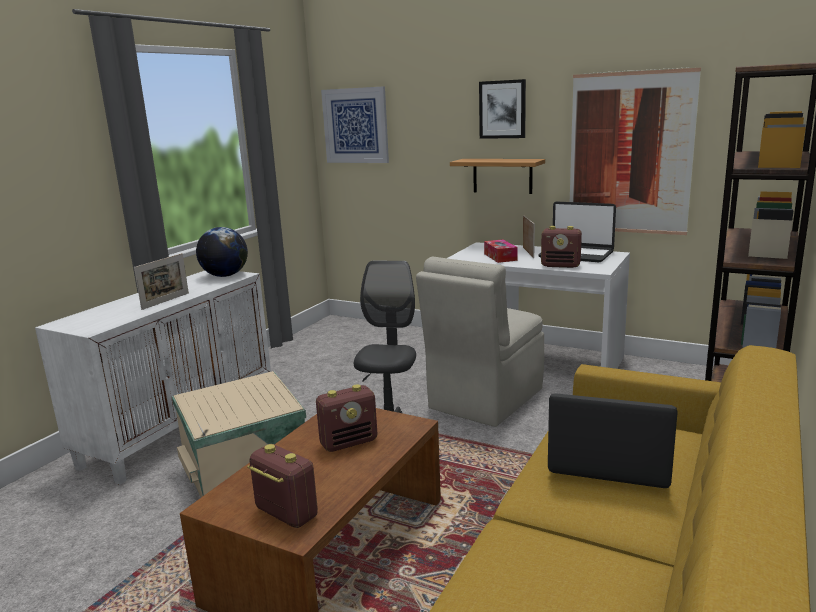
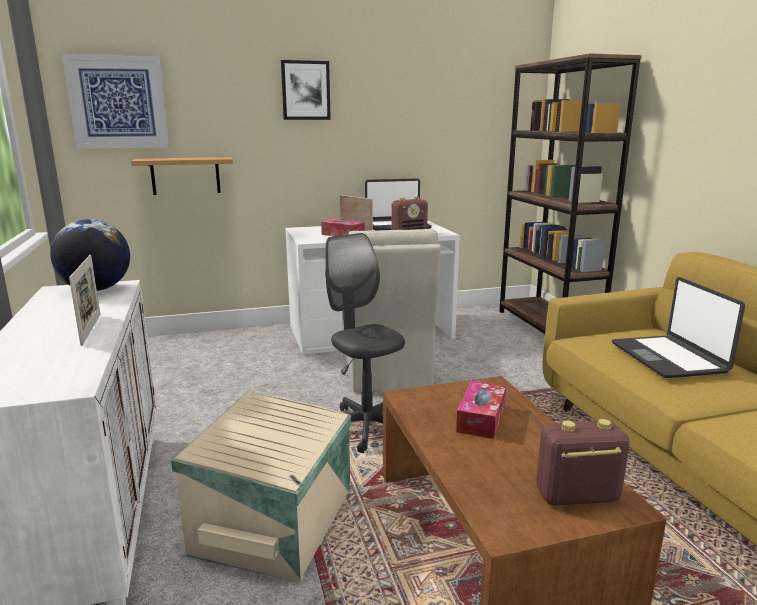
camera: 45 degrees left, 0 degrees up
(349, 442) = (481, 418): radio -> tissue box
(502, 176) = (308, 158): shelf -> shelf (185, 175)
(609, 462) = (669, 358): laptop -> laptop turned 75 degrees counterclockwise
(630, 153) = (422, 134): picture -> none

